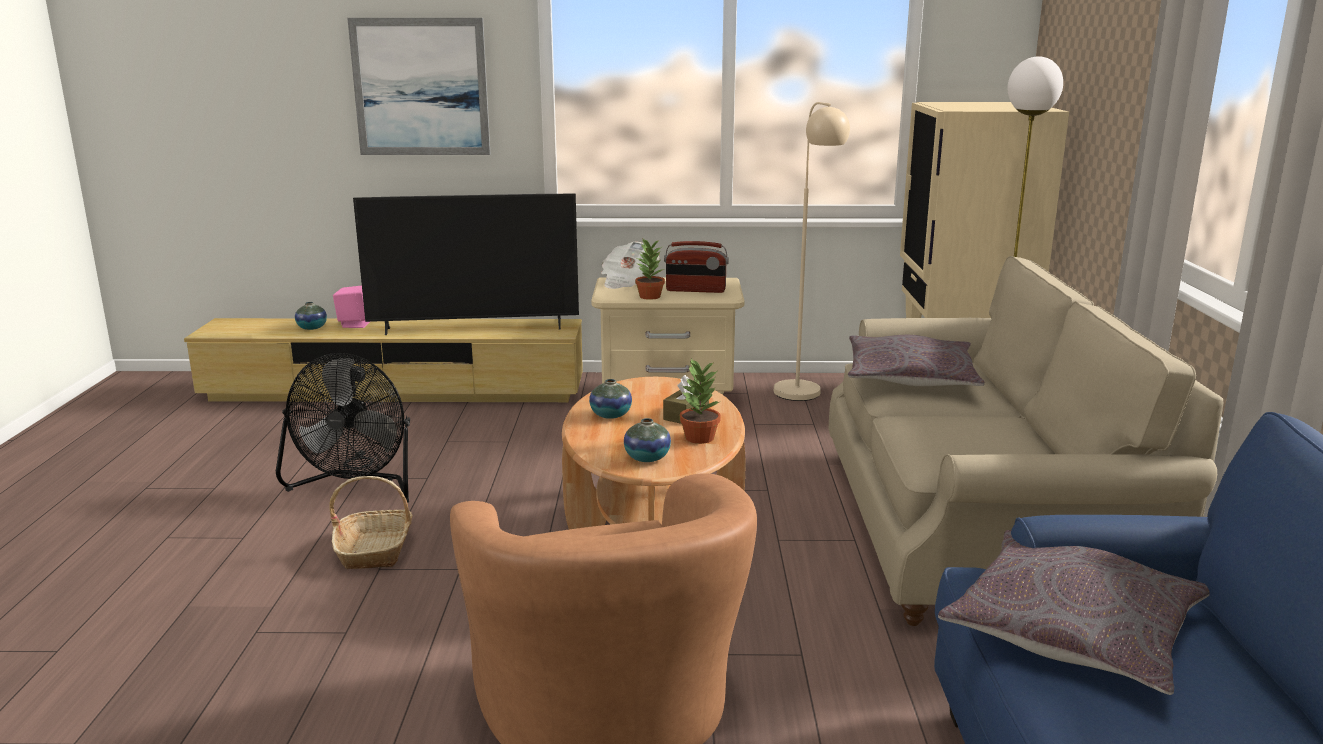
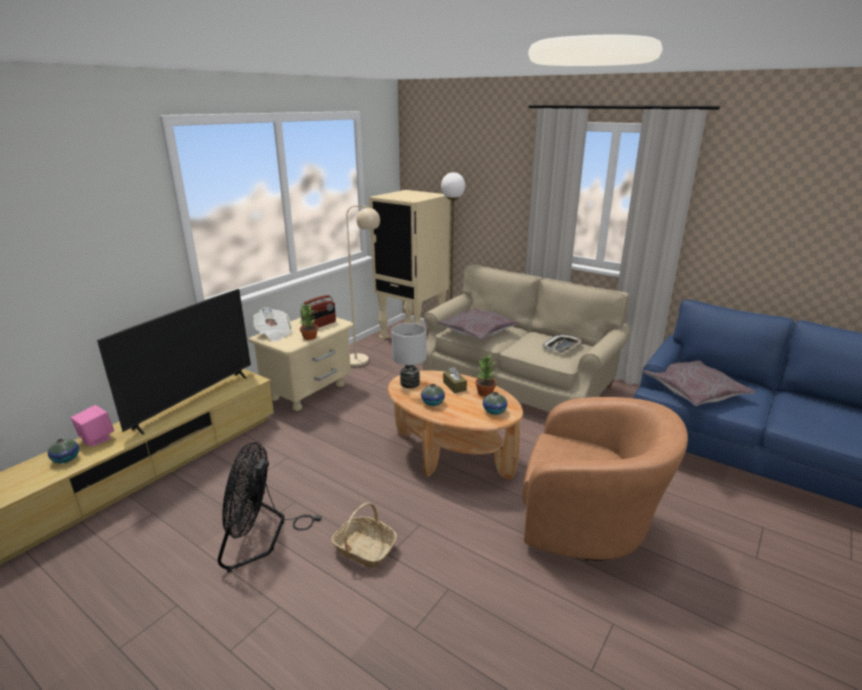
camera: 55 degrees left, 5 degrees up
(355, 484) = (265, 533): black fan -> black fan turned 135 degrees clockwise
(421, 87) = (89, 237): picture -> none
(646, 388) = (410, 383): none -> grey table lamp
(993, 450) = (562, 347): none -> tray

